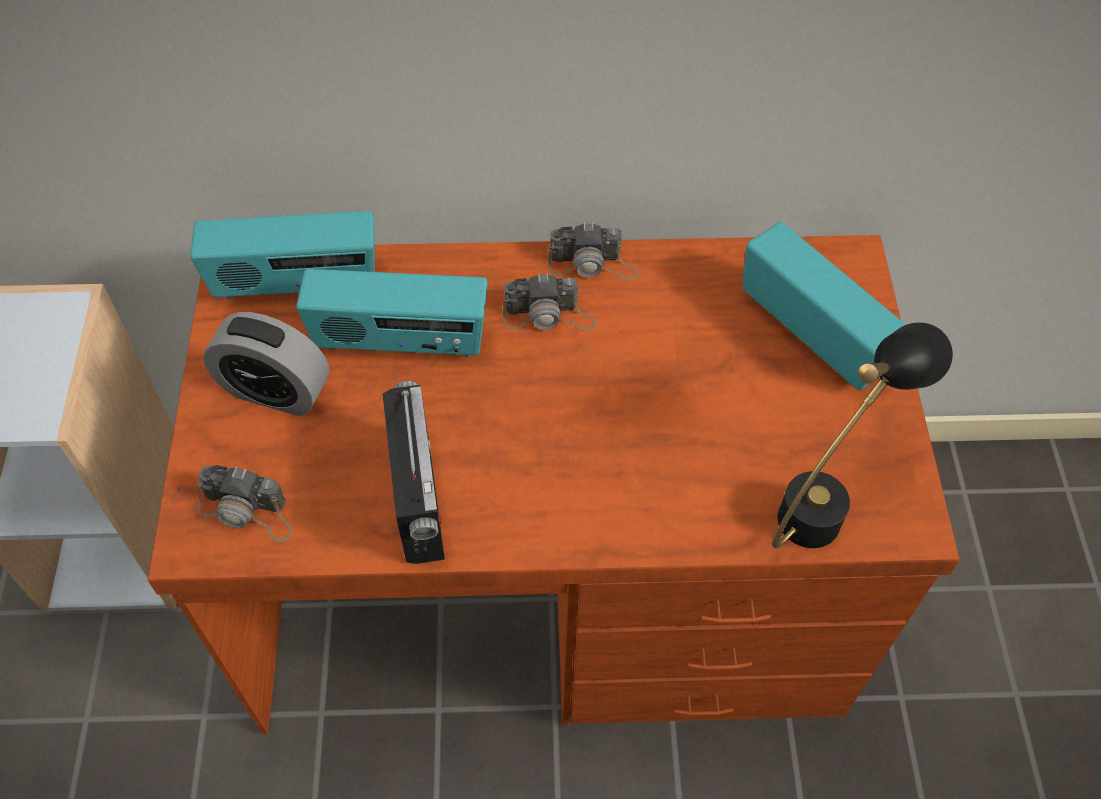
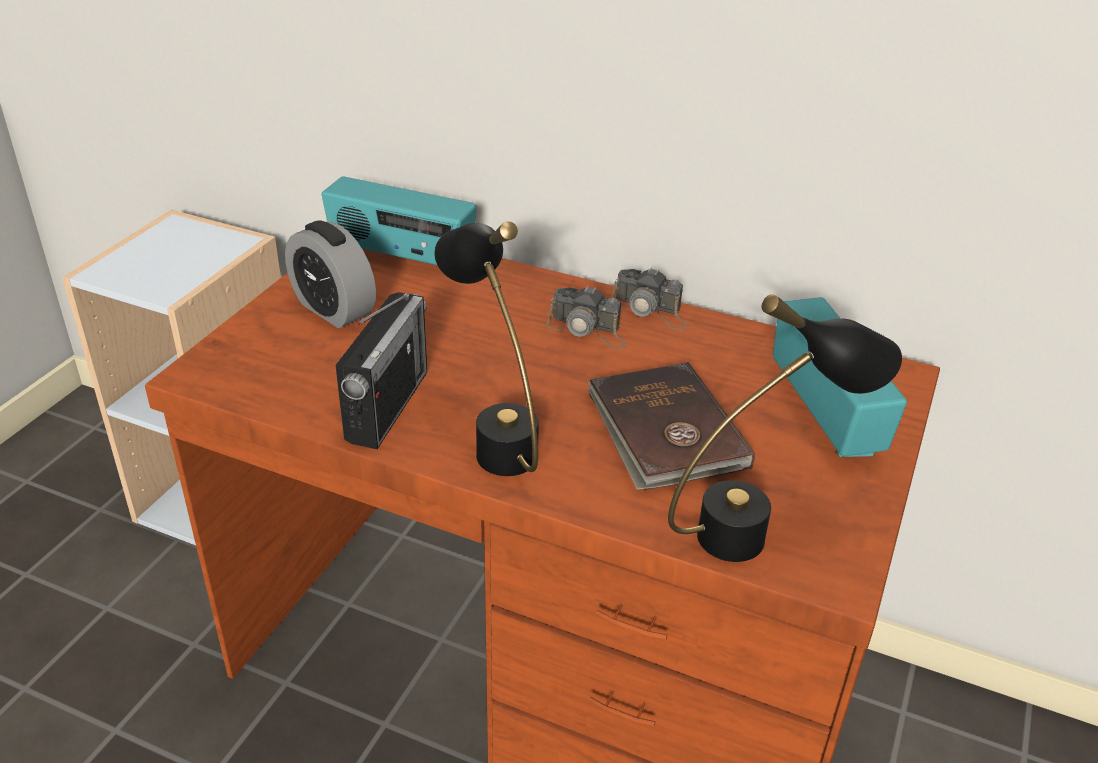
camera: 25 degrees right, 20 degrees down
(248, 511) = (251, 369): camera -> none
(400, 342) = (453, 310): radio -> none
(544, 494) = (495, 437): none -> black table lamp
(691, 420) = (665, 432): none -> brown book

